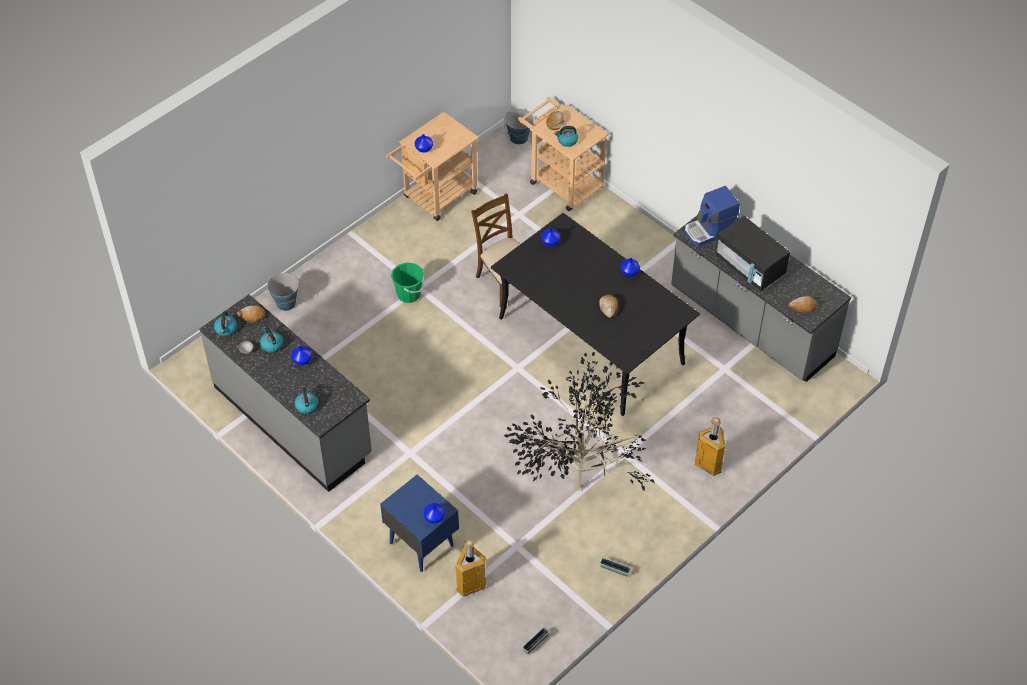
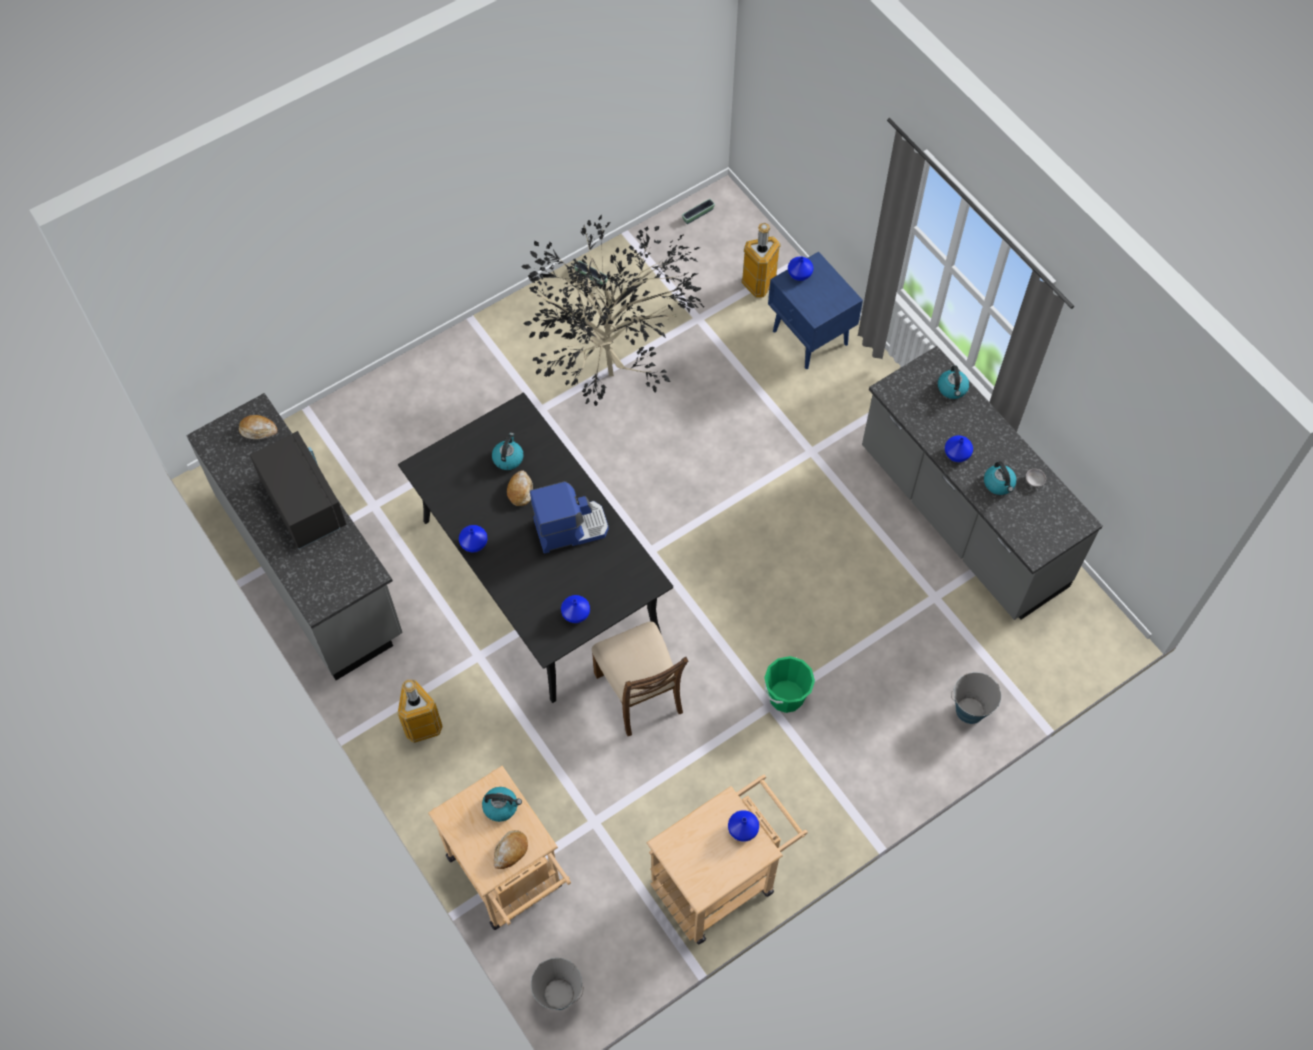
camera: 170 degrees left, 10 degrees up
(226, 329) = (1064, 517): kettle -> kettle (508, 458)
(252, 316) = (1028, 533): bread -> none
(709, 230) = (337, 573): coffee machine -> coffee machine (570, 527)
(709, 465) = (441, 380): trash can -> trash can (422, 724)

